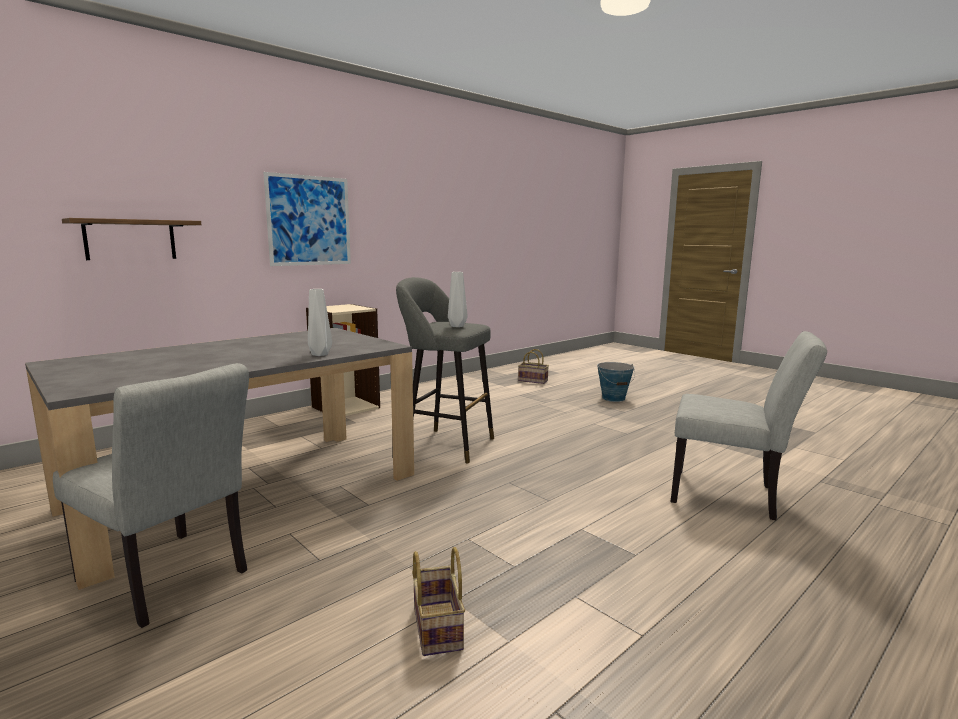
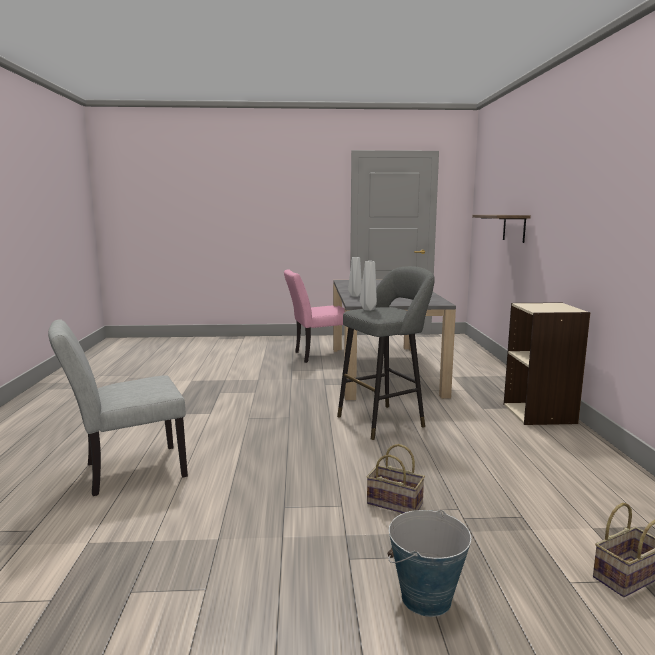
camera: 130 degrees right, 0 degrees up
(170, 580) = (318, 355): grey chair -> pink chair
(309, 220) = (583, 213): picture -> none
(435, 626) = (219, 375): basket -> basket (396, 503)

